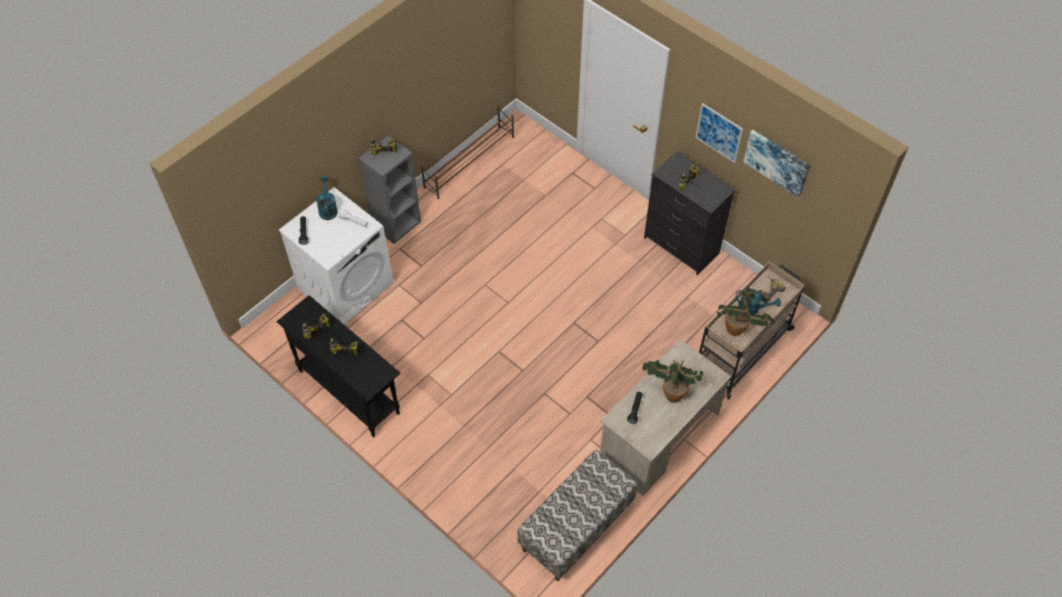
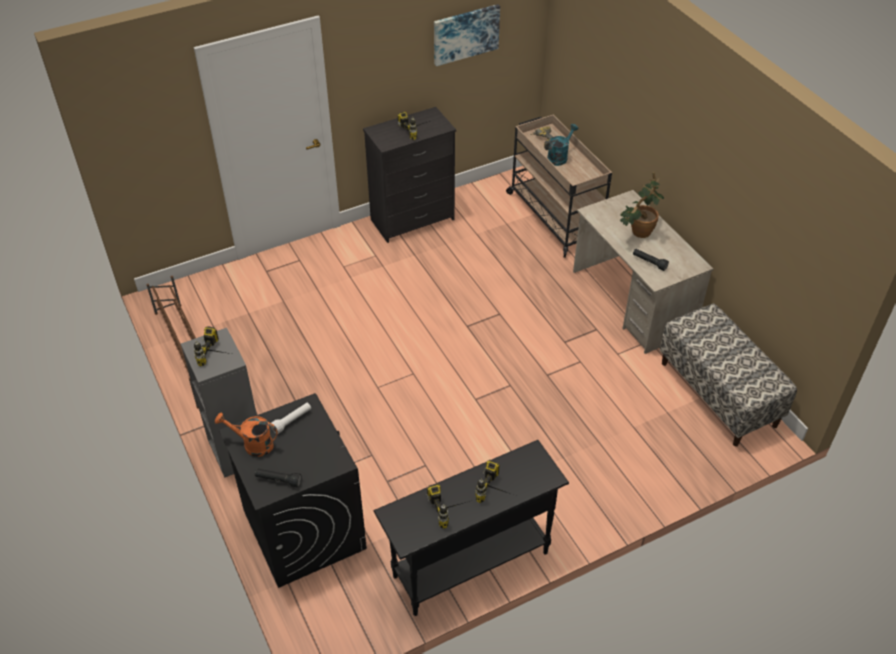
camera: 70 degrees left, 10 degrees down
(328, 208) = (253, 444): turquoise watering can -> orange watering can
(346, 285) = (303, 529): white washing machine -> black washing machine
(719, 133) = (399, 62): picture -> none
(739, 331) = (581, 172): potted plant -> none

